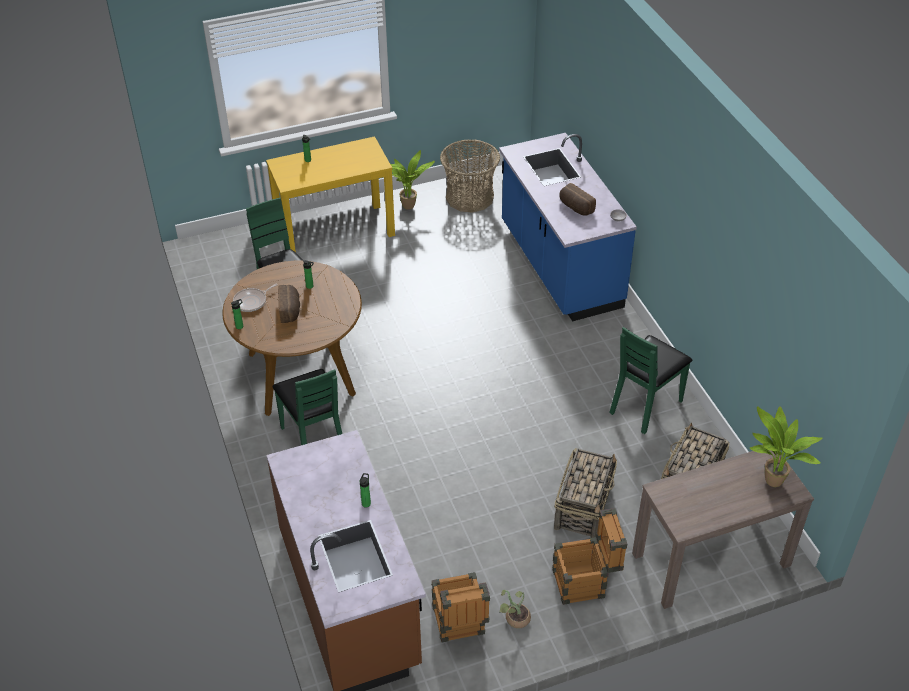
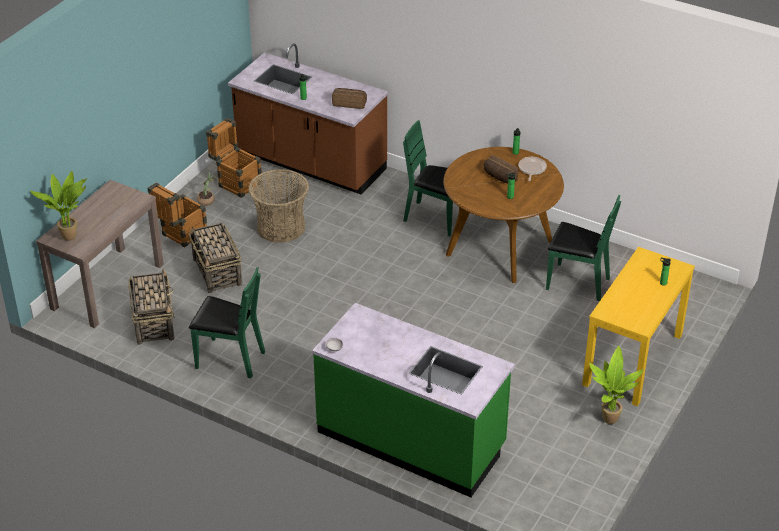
camera: 140 degrees right, 5 degrees down
(469, 197) = (571, 463): basket -> basket (281, 227)
(559, 266) = (411, 439): blue counter -> green counter
(575, 207) = (381, 339): bread -> bread (349, 103)
(645, 405) = (230, 359): green chair -> green chair turned 105 degrees clockwise

